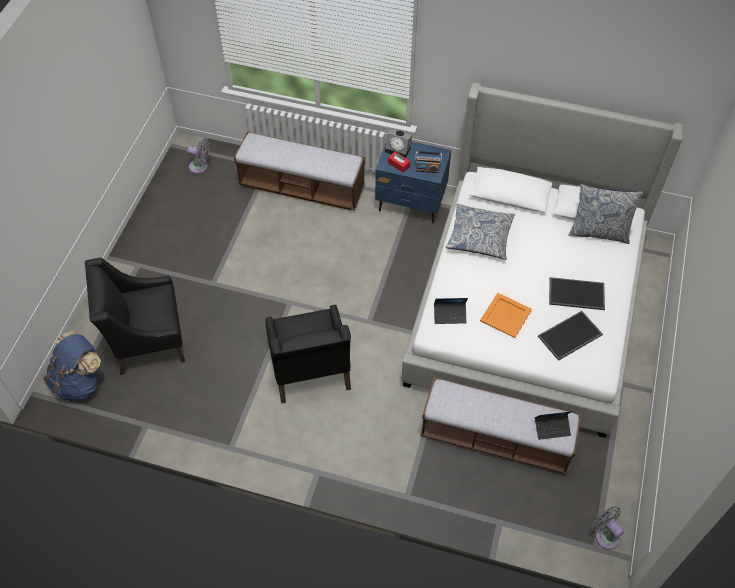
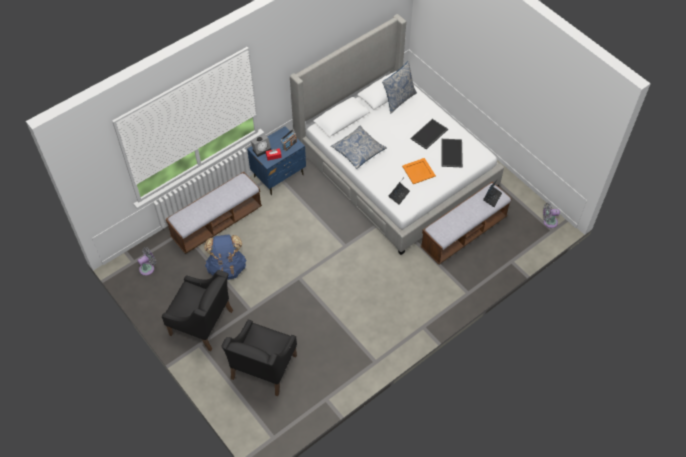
camera: 55 degrees left, 0 degrees up
(79, 381) = (264, 422): blue backpack -> blue backpack (227, 267)
(310, 369) = (354, 293): black armchair -> black armchair (202, 323)

